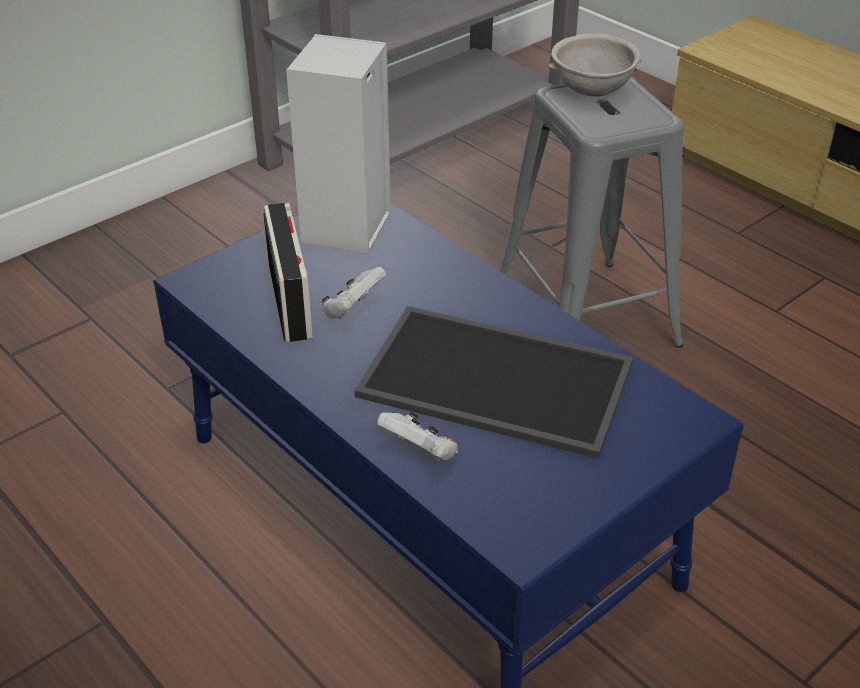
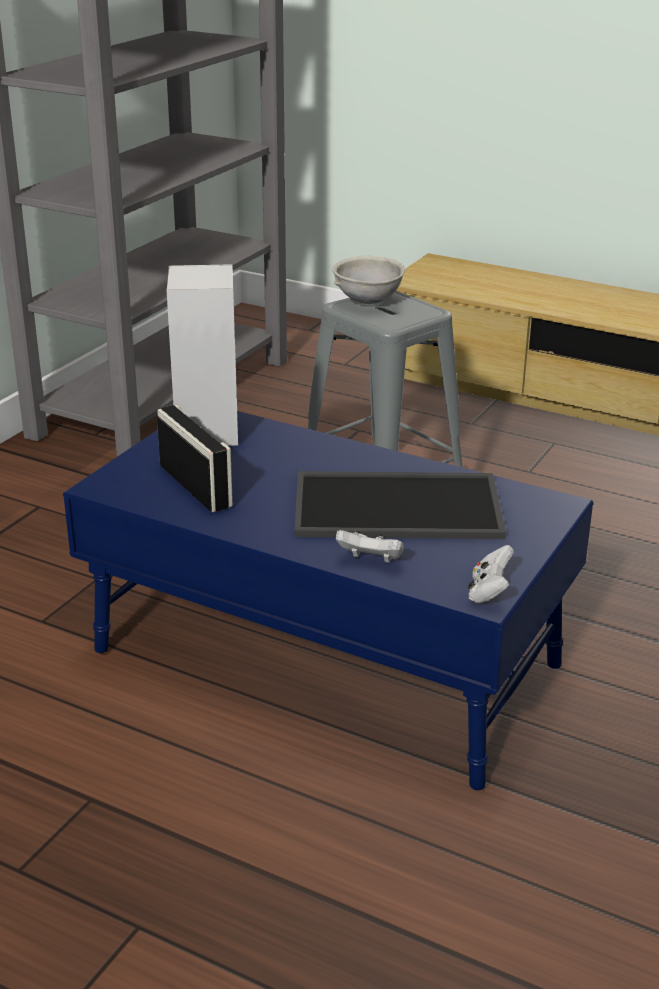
camera: 20 degrees left, 10 degrees down
(352, 310) = (252, 483): white game controller -> white game controller (489, 592)

